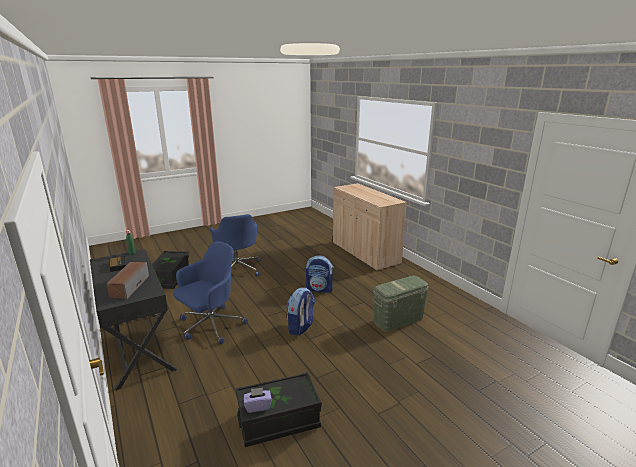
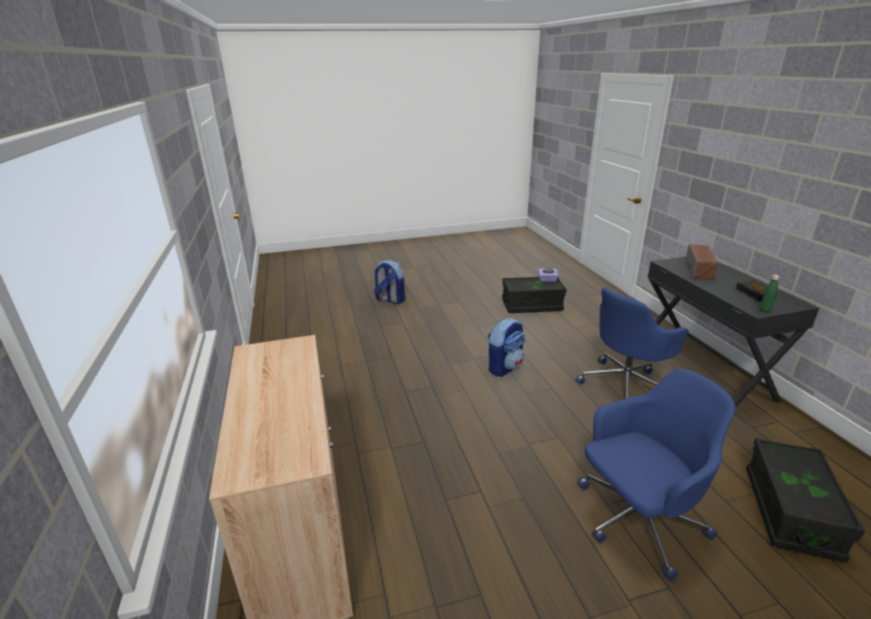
camera: 165 degrees left, 5 degrees up
(237, 269) = (637, 520): blue office chair -> blue office chair turned 75 degrees clockwise
(320, 289) = (461, 426): backpack -> backpack (390, 300)
(398, 320) = (381, 361): green storage box -> none

